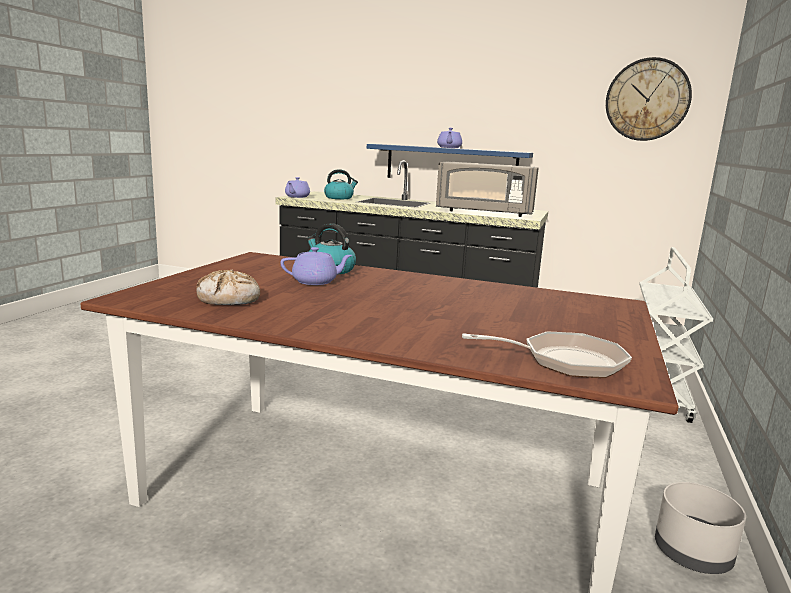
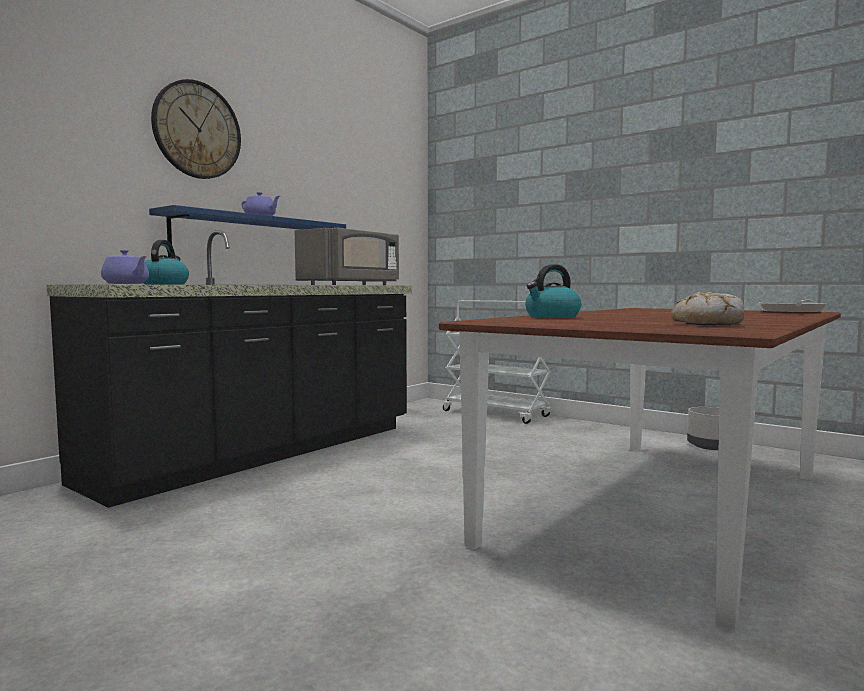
camera: 70 degrees left, 10 degrees down
(316, 282) = (610, 318): purple teapot -> none
(647, 100) = (390, 183): wall clock -> wall clock (197, 130)

